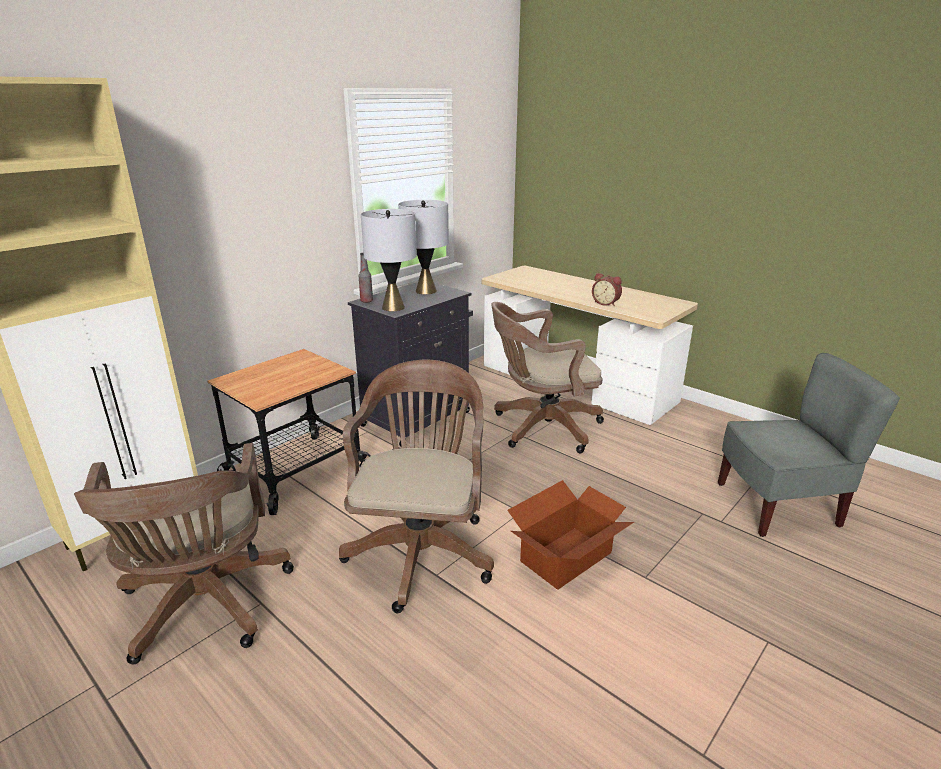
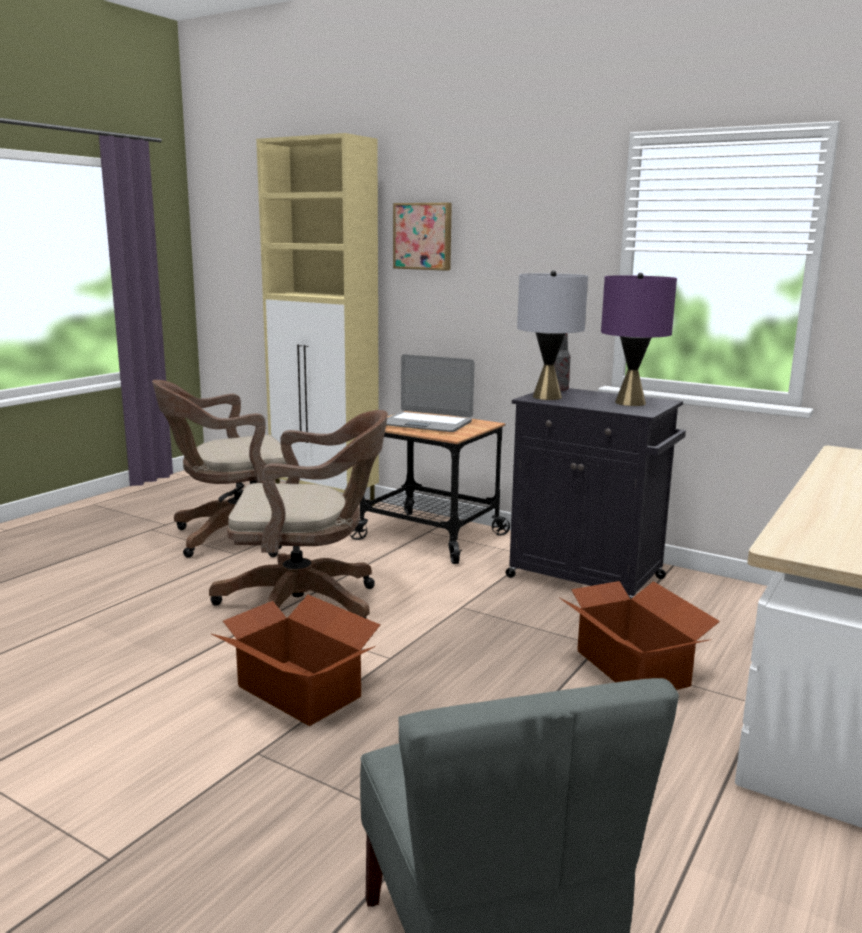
camera: 80 degrees right, 10 degrees down
(166, 196) = (423, 236): none -> picture
(280, 377) = (426, 423): none -> laptop
(425, 291) = (630, 403): grey table lamp -> purple table lamp
(541, 428) = (632, 667): brown office chair -> cardboard box
(606, 303) = (815, 514): alarm clock -> none

